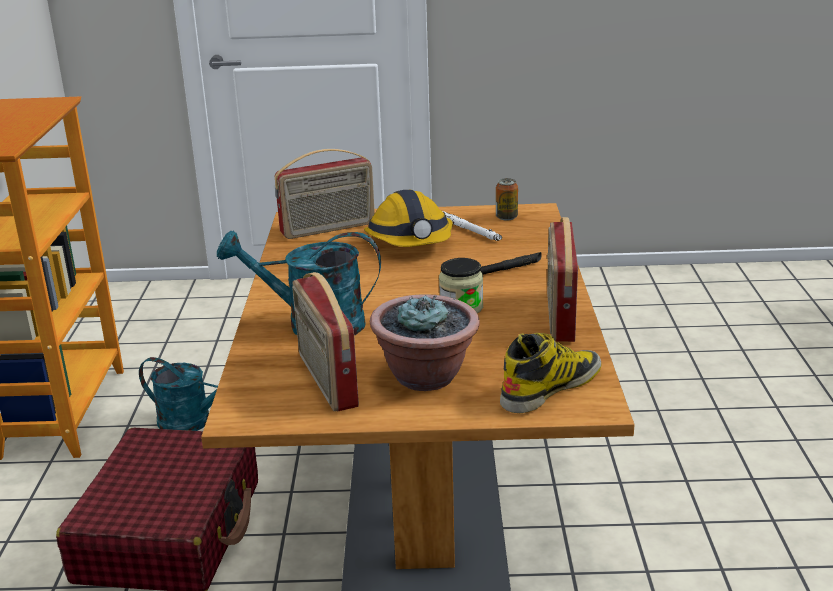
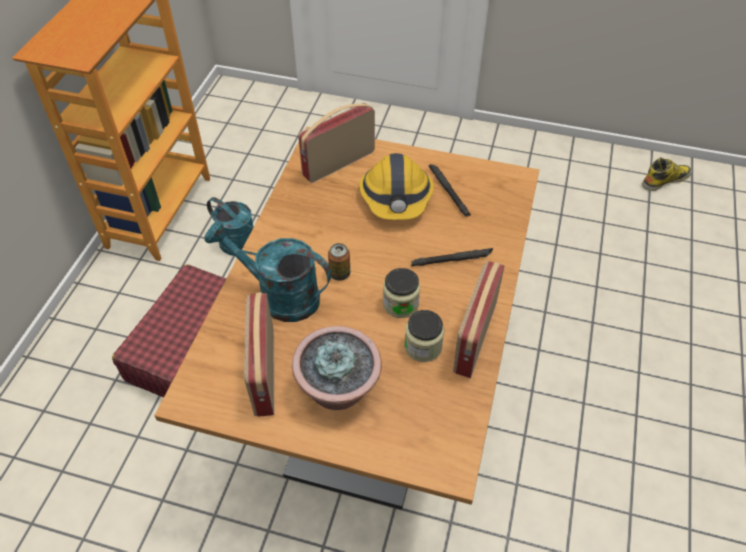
camera: 15 degrees right, 25 degrees up
(328, 229) = (338, 163): radio -> radio turned 150 degrees clockwise
(467, 229) = (448, 192): white flashlight -> black flashlight
(506, 217) = (488, 182): can -> can (339, 274)
(506, 331) = (423, 347): none -> jar
(550, 387) = (427, 433): boot -> boot (665, 180)

